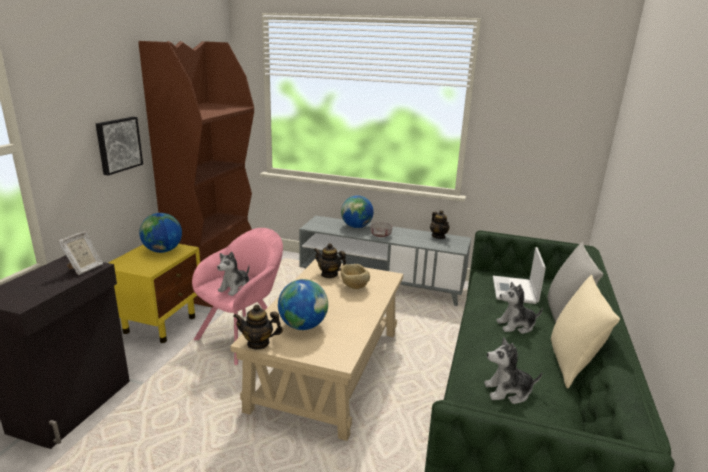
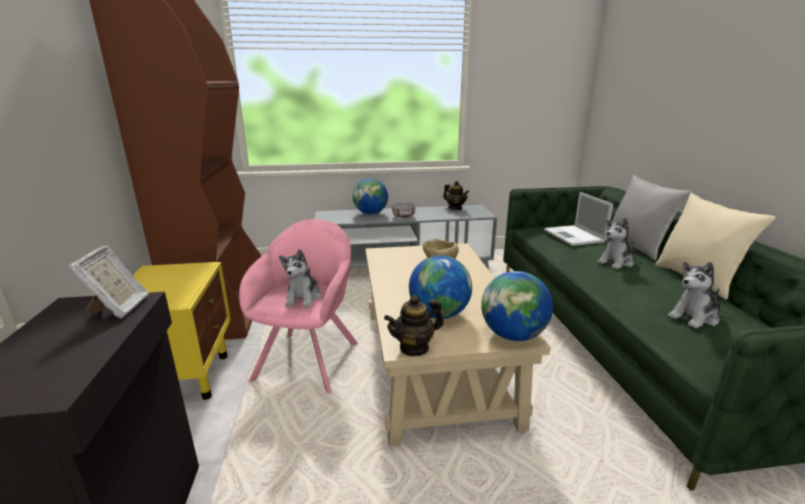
camera: 25 degrees left, 0 degrees up
(118, 144) = (79, 124): picture -> none
(163, 251) = (174, 275): globe -> globe (513, 335)
(329, 274) = (399, 259): teapot -> none

